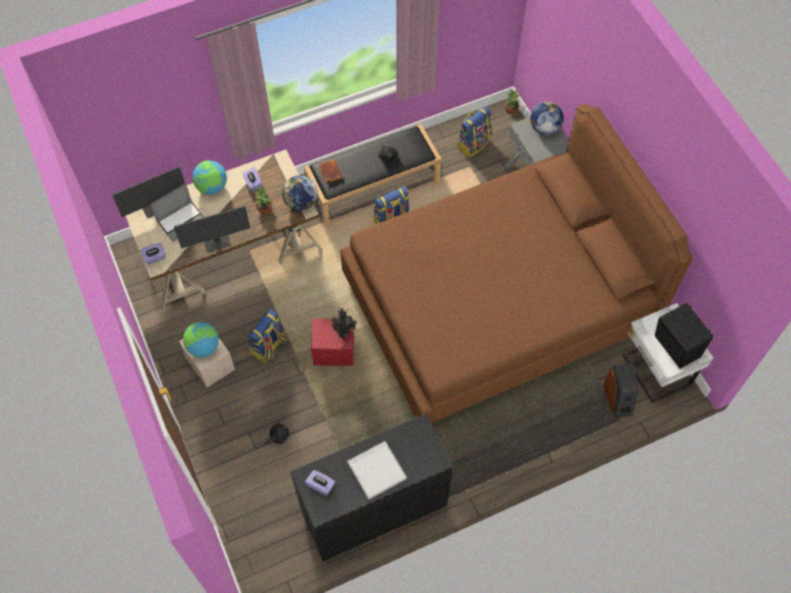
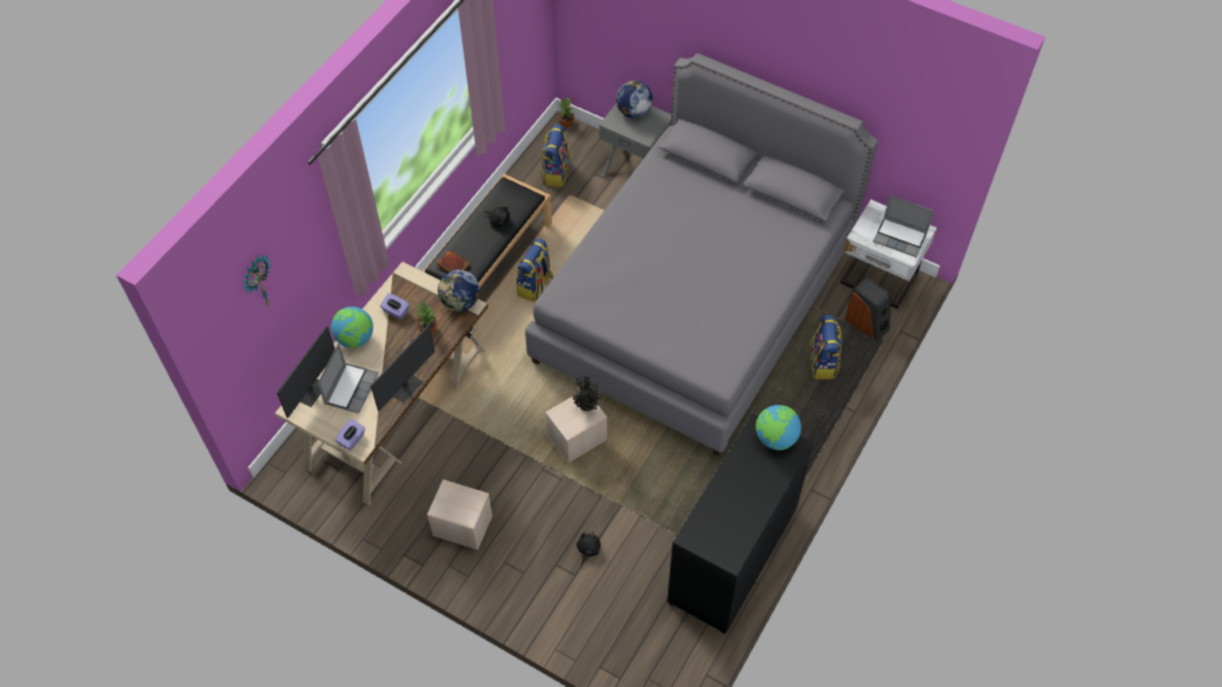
camera: 35 degrees left, 5 degrees down
(133, 108) = (258, 282): none -> wall clock
(203, 347) = (457, 504): globe -> globe (775, 438)
(268, 347) = (509, 473): backpack -> backpack (823, 363)
(321, 485) = (711, 535): purple tissue box -> none
(333, 351) = (577, 438): red storage box -> beige storage box
(376, 471) = (751, 490): white tray -> none
(497, 302) = (695, 302): brown bed -> grey bed
(676, 348) = (900, 237): black speaker -> laptop

